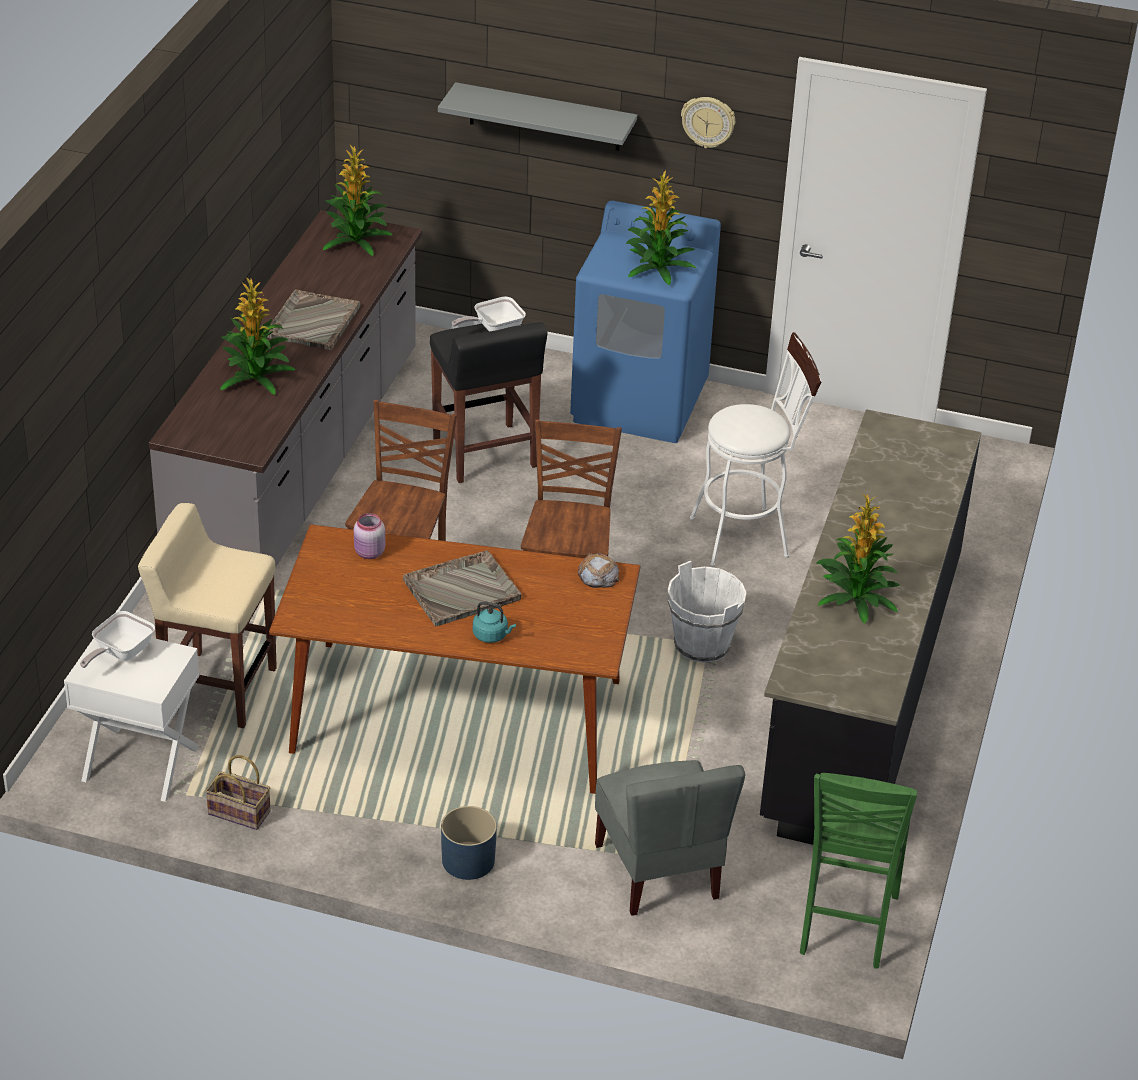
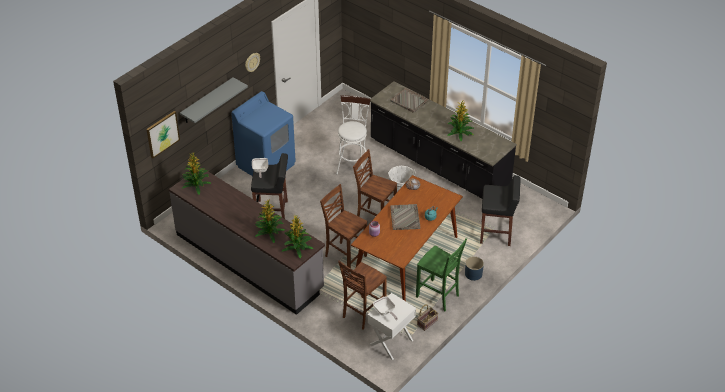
camera: 65 degrees left, 5 degrees up
(217, 689) = (362, 314): beige stool -> brown chair
(312, 322) = (244, 209): grey tray -> grey tray (409, 101)
(397, 99) = (162, 134): none -> picture
(658, 268) = (271, 116): potted plant -> potted plant (297, 248)
(659, 872) = (496, 233): grey chair -> black stool
(845, 926) = (534, 203): green chair -> green chair (438, 296)

